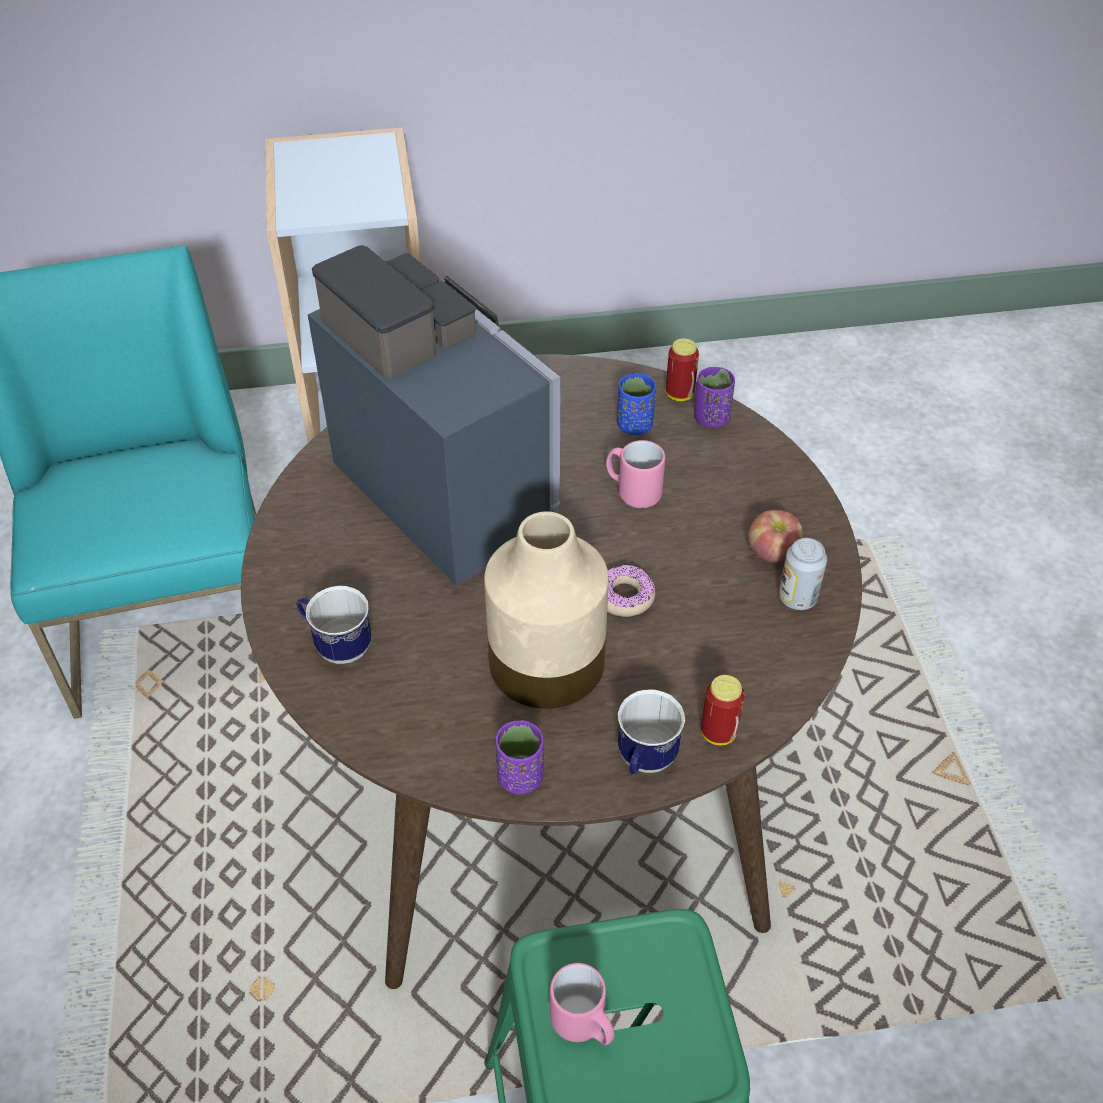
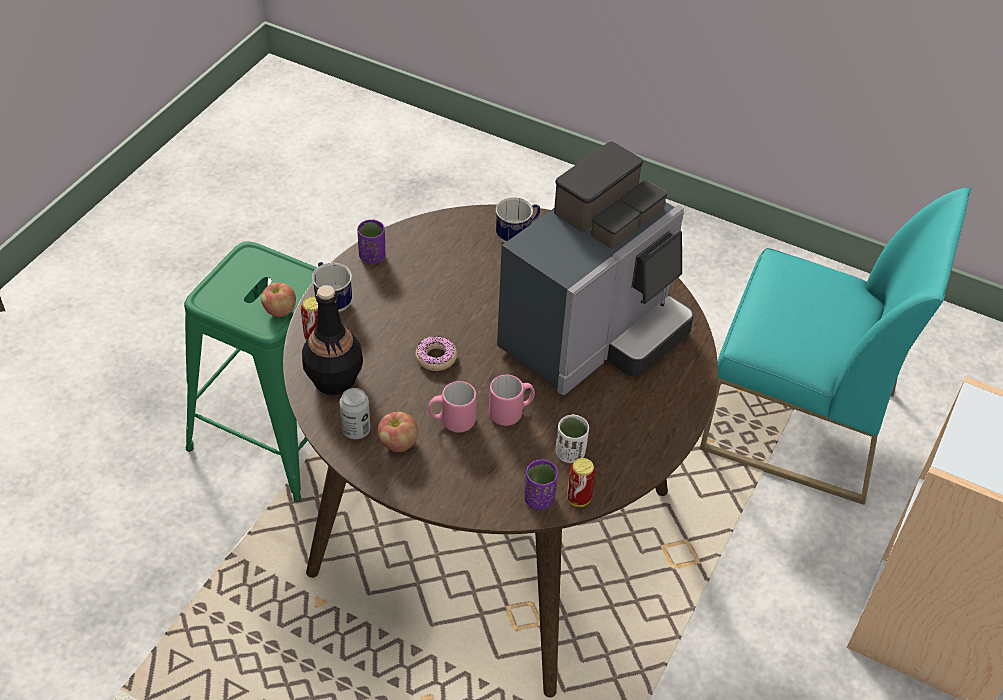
camera: 125 degrees right, 0 degrees up
(450, 487) = (594, 335): coffee machine -> coffee machine turned 45 degrees counterclockwise
(545, 660) = (428, 302): beige vase -> none
(584, 1025) = (269, 273): pink mug -> pink mug (452, 421)
(634, 425) = (570, 453): blue cup -> white cup
(639, 946) = (279, 310): none -> apple
(758, 666) = (333, 380): none -> black bottle

